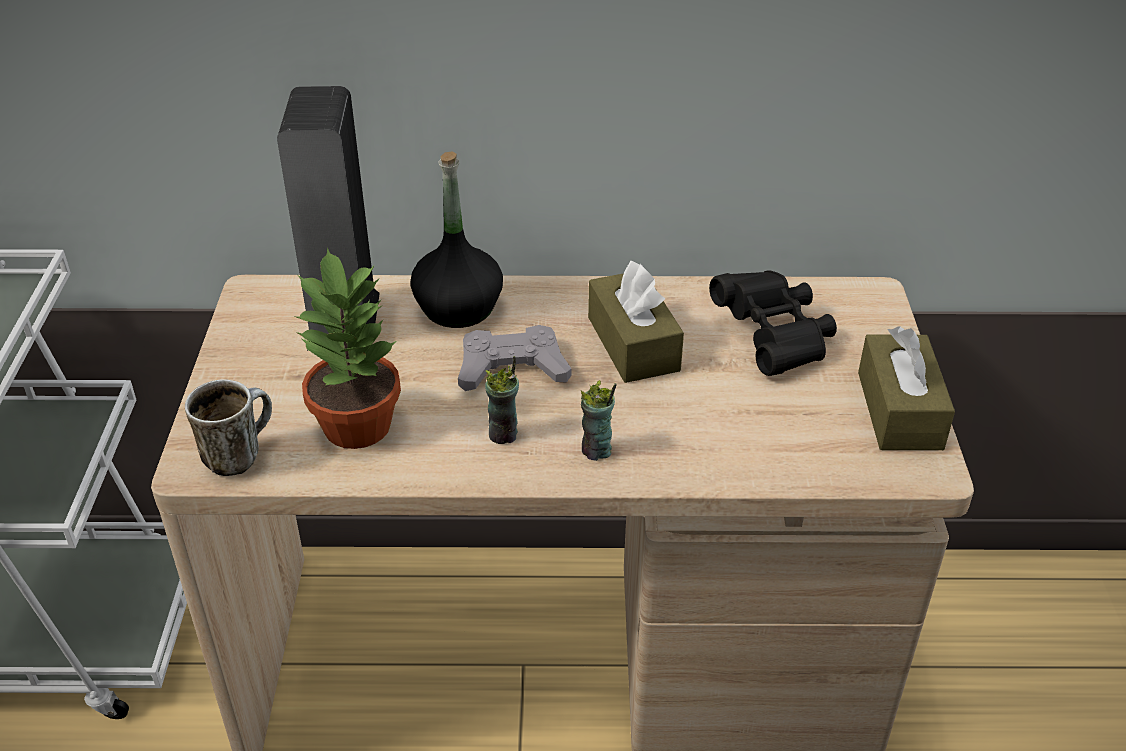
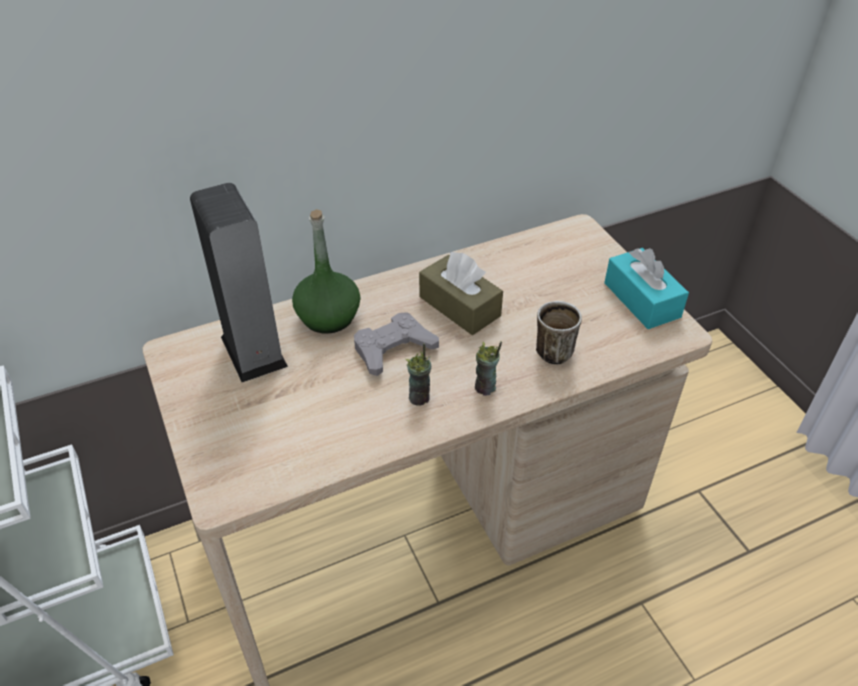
camera: 25 degrees left, 5 degrees up
(239, 454) = (245, 477): mug -> mug (553, 348)
(359, 425) = (317, 425): potted plant -> none
(458, 308) = (328, 317): black bottle -> green bottle
(774, 338) = (542, 275): black binoculars -> none
(899, 410) = (642, 300): brown tissue box -> turquoise tissue box

